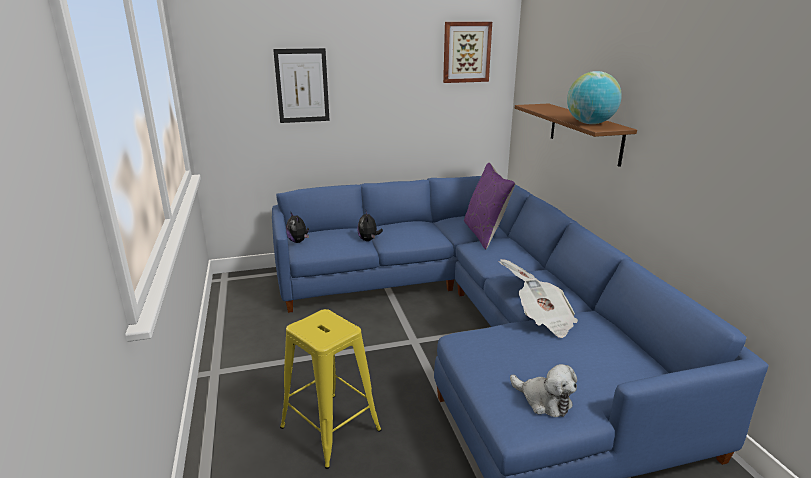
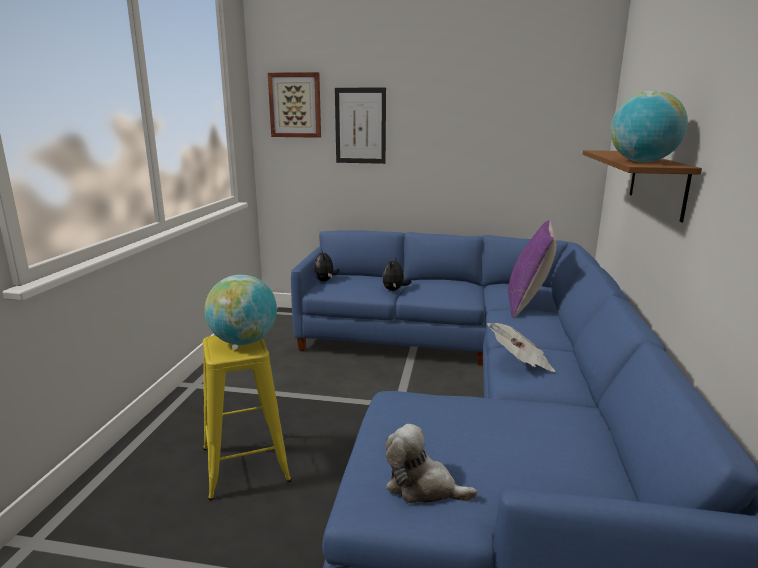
camera: 25 degrees right, 5 degrees down
(327, 322) = (244, 341): none -> globe
(466, 52) = (548, 94): picture -> picture (295, 105)
(544, 400) = (423, 487): plush toy -> plush toy turned 135 degrees clockwise
(546, 321) = (511, 402): newspaper -> none

